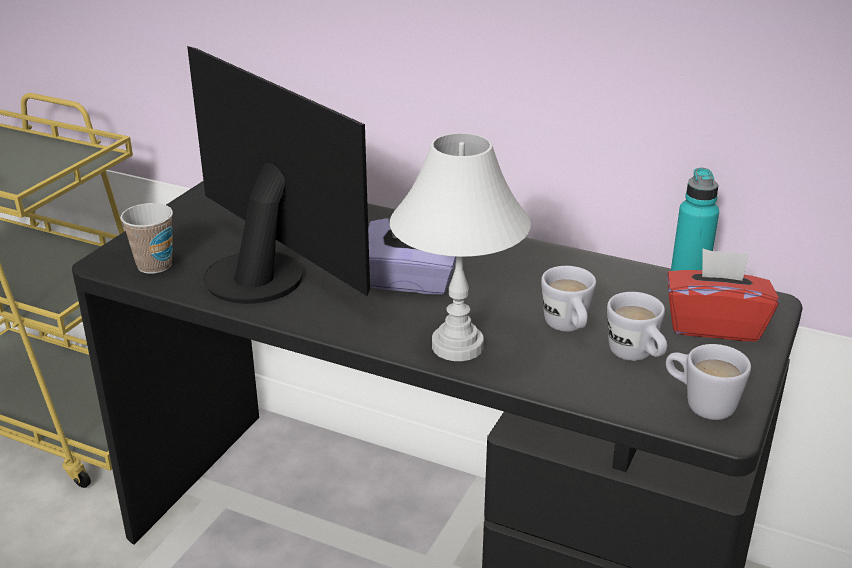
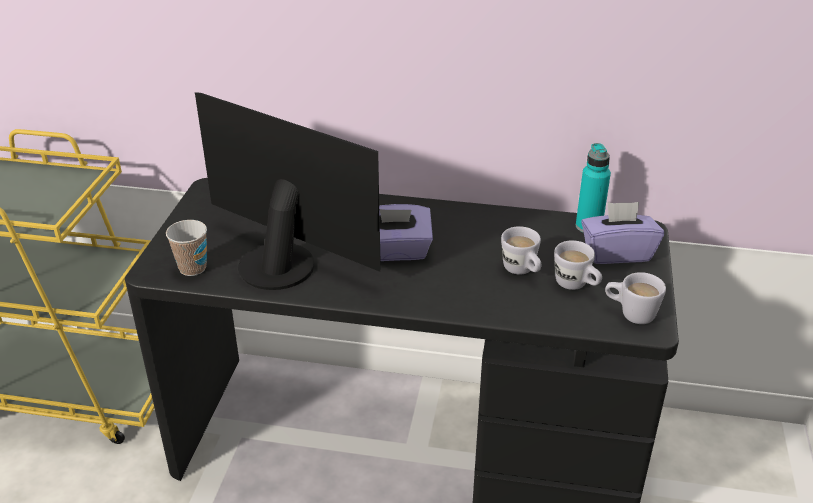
camera: 15 degrees left, 5 degrees up
(458, 346) = (453, 298): white table lamp -> none
(714, 325) = (617, 253): red tissue box -> purple tissue box

